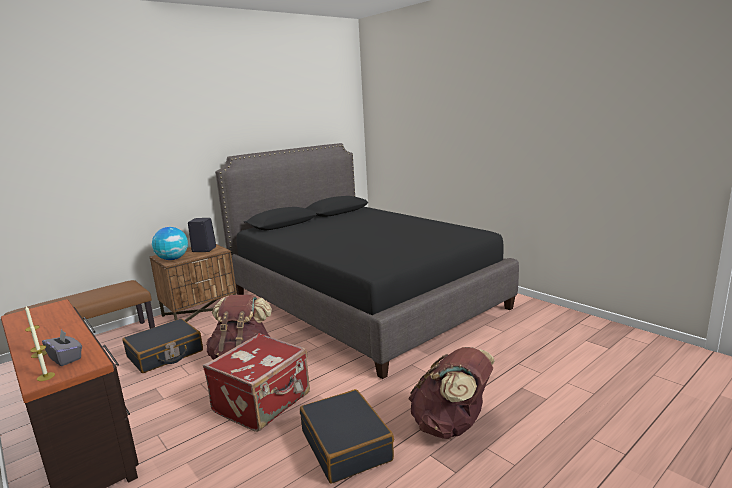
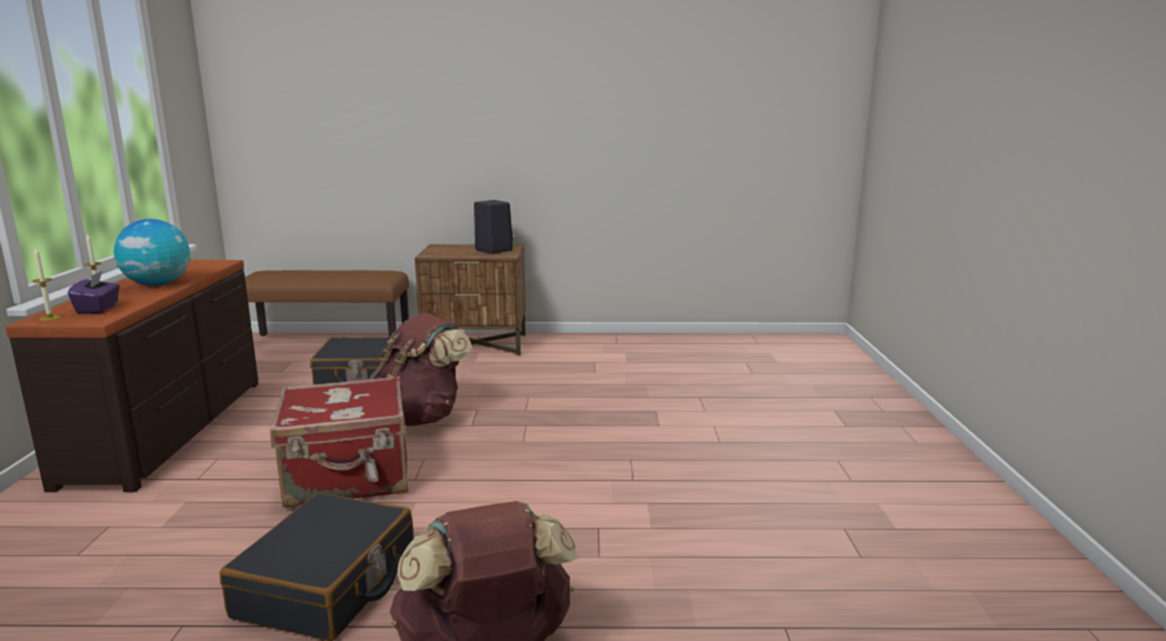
camera: 40 degrees right, 0 degrees up
(66, 358) = (98, 309): grey tissue box -> purple tissue box
(172, 259) = (440, 252): globe -> globe (158, 284)
(364, 300) = (697, 404): black bed -> none

